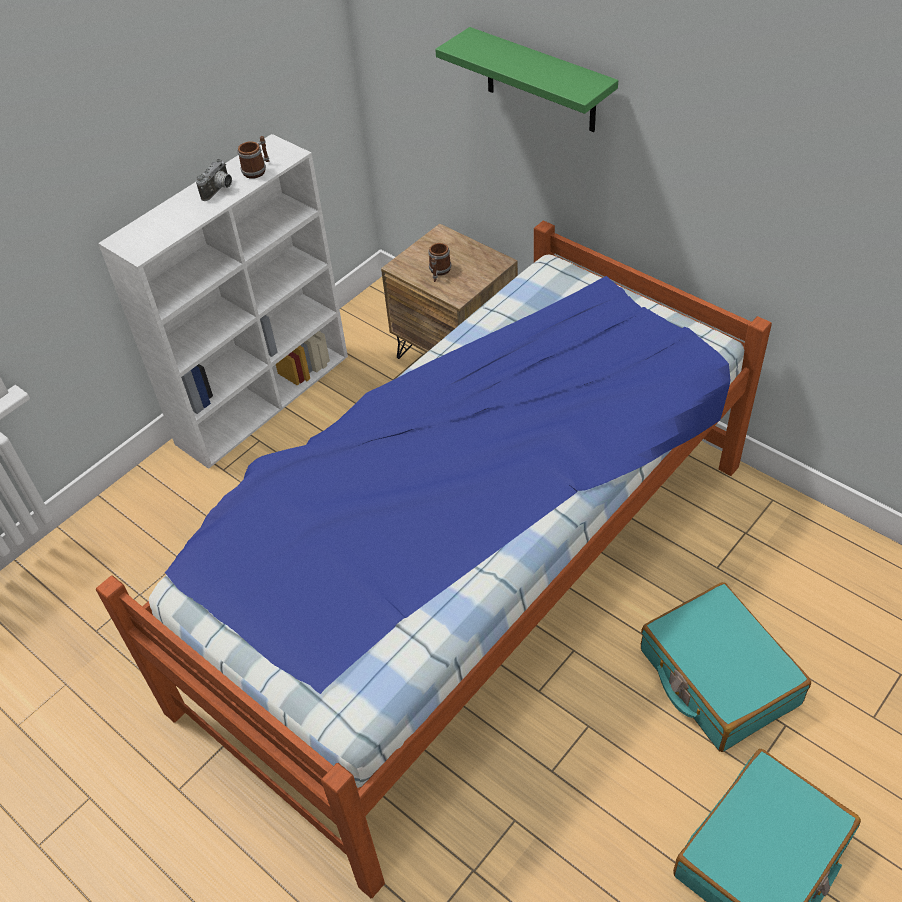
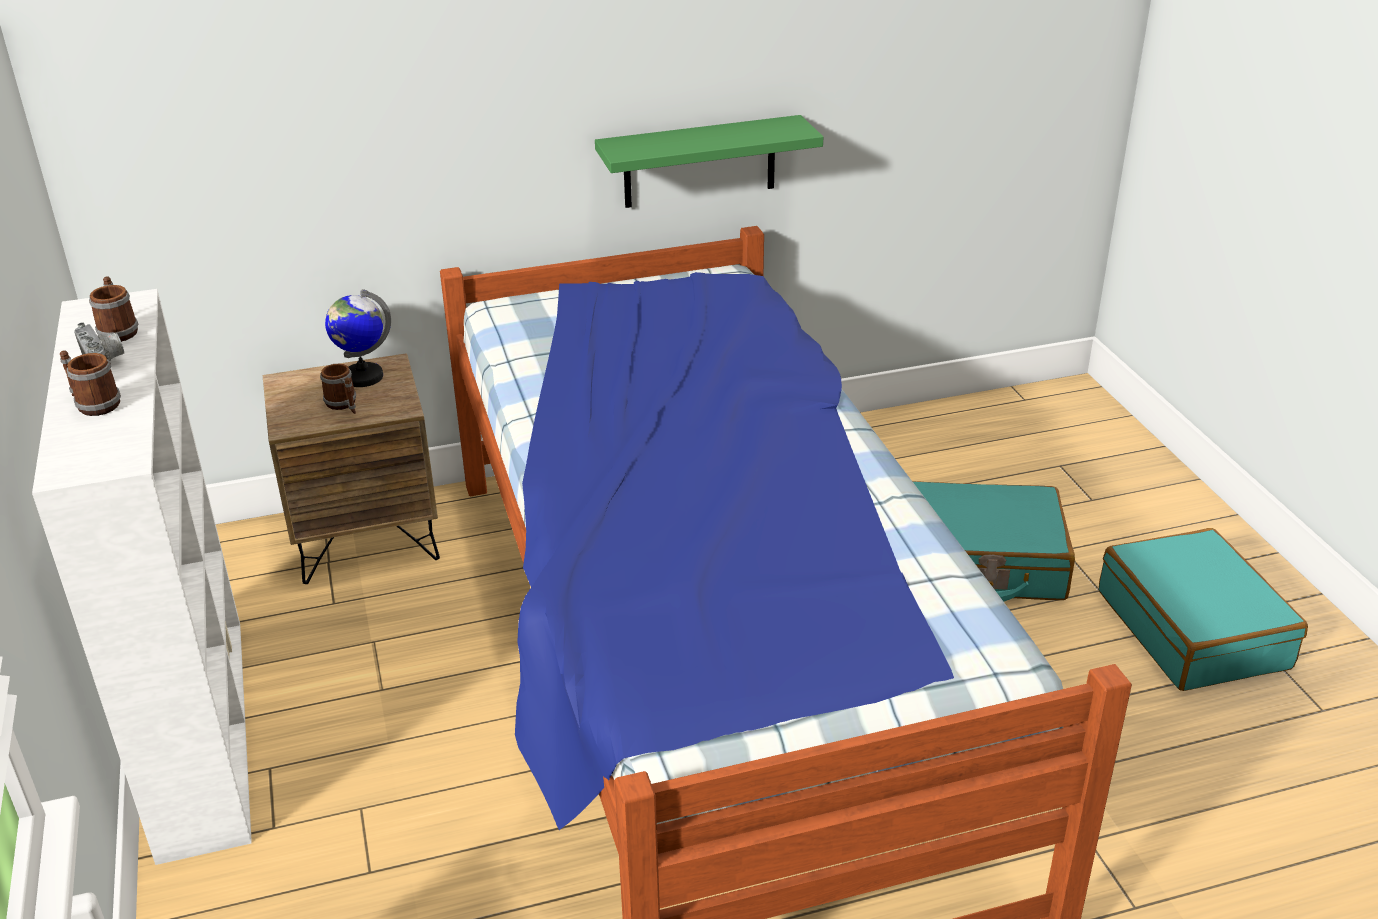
camera: 60 degrees left, 15 degrees down
(183, 209) = (93, 404): none -> mug
(474, 260) = (362, 377): none -> globe
(540, 81) = (401, 82): green shelf -> green shelf (699, 162)

